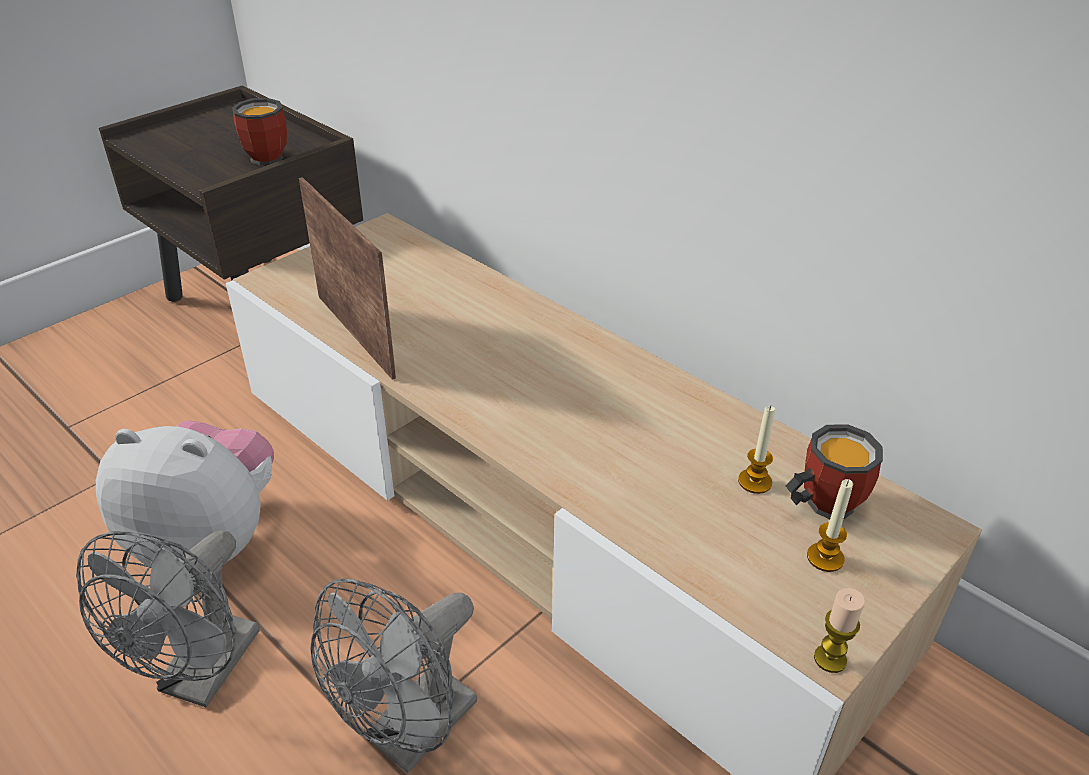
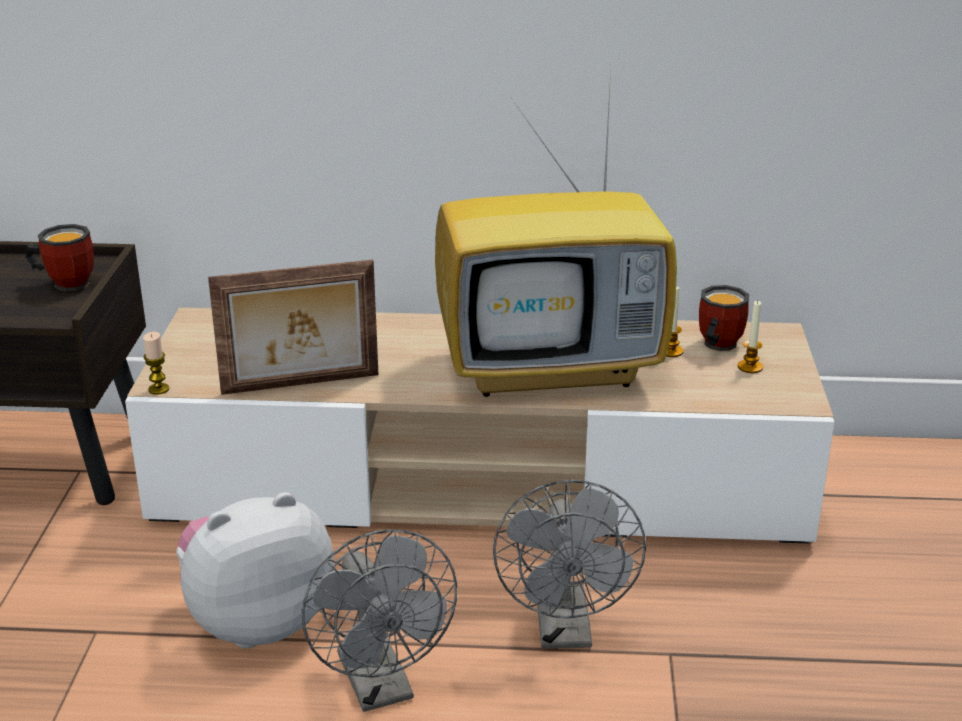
camera: 40 degrees left, 10 degrees down
(358, 334) = (301, 385): picture frame -> picture frame turned 150 degrees clockwise
(597, 434) = (553, 368): none -> television
(830, 659) = (806, 404): candle -> candle (158, 389)

